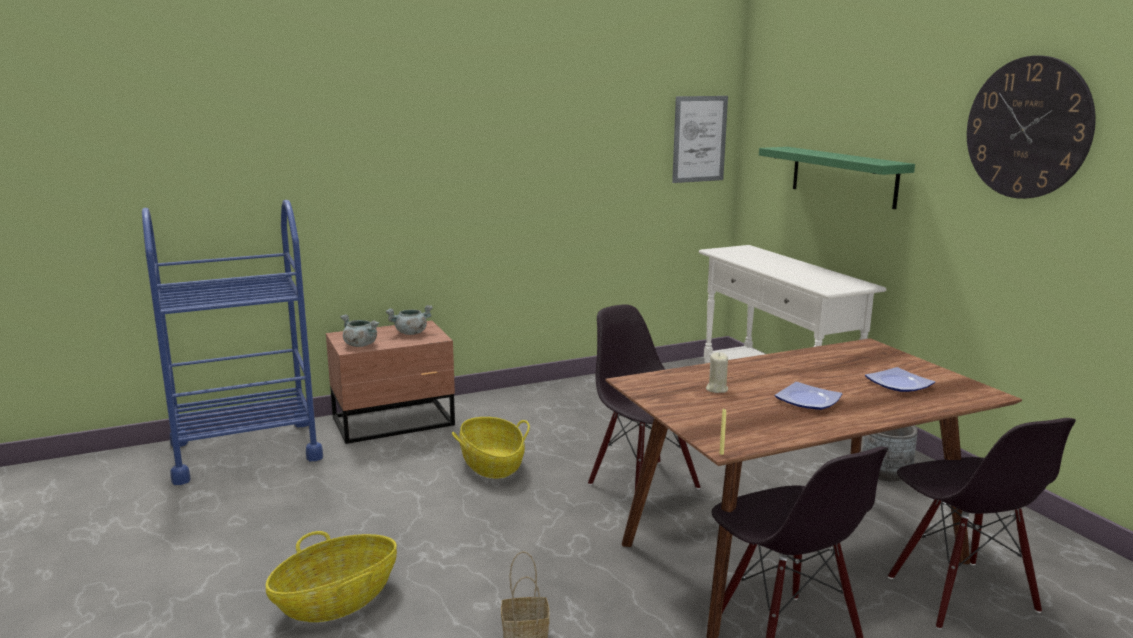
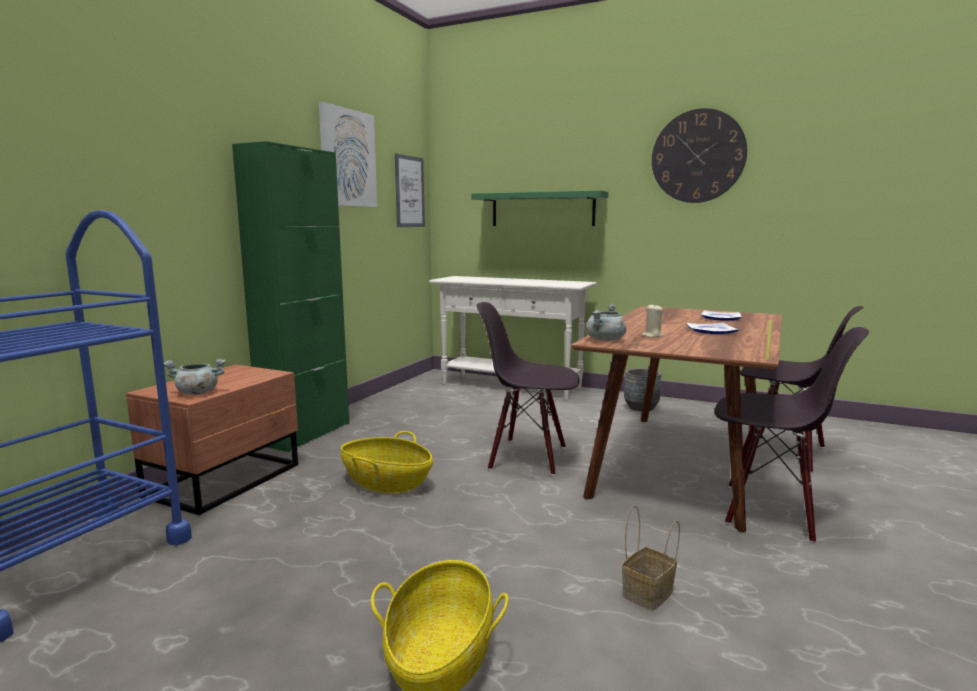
camera: 40 degrees left, 5 degrees down
(410, 333) = (236, 375): grey cooking pot -> grey cooking pot (605, 340)
(500, 397) = (305, 434): none -> green cabinet
(596, 112) = (347, 158): none -> picture

